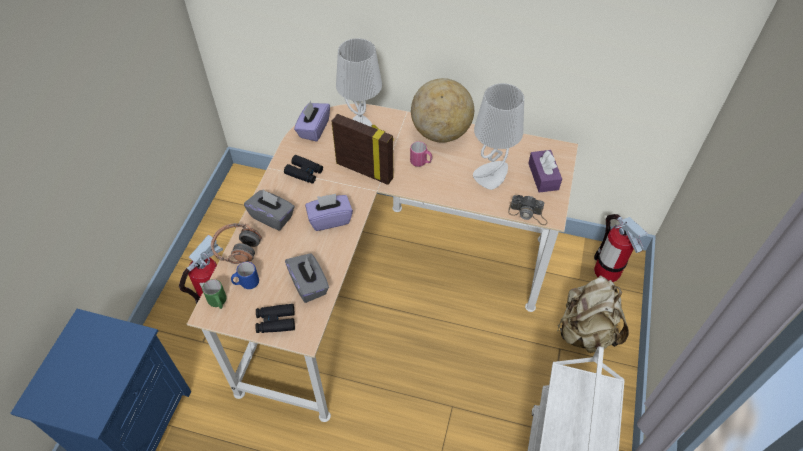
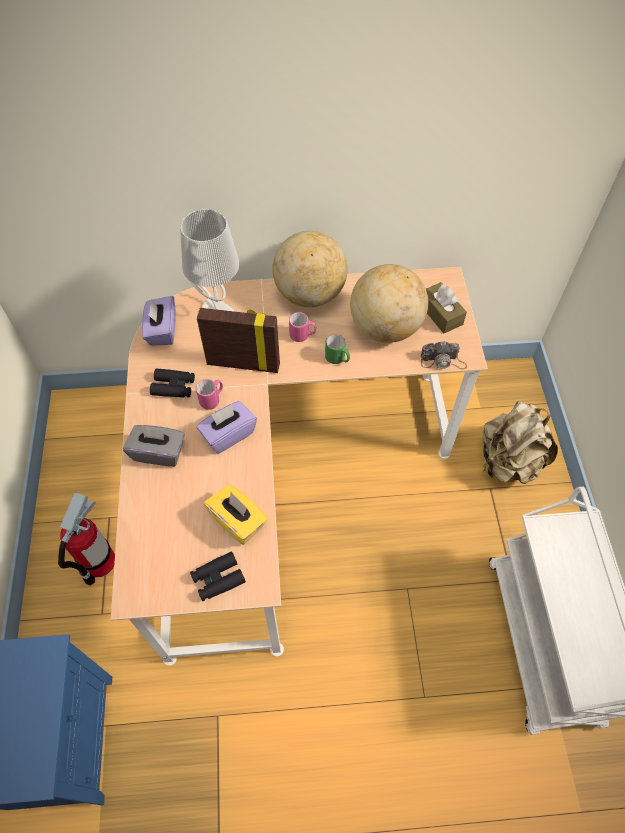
camera: 20 degrees left, 5 degrees up
(218, 302) = (139, 579): green mug -> green mug (337, 359)
(237, 248) = (133, 505): headphones -> none
(246, 283) = (163, 544): blue mug -> none
(309, 285) = (238, 521): grey tissue box -> yellow tissue box
(329, 190) = (212, 399): none -> pink mug
(491, 174) = (385, 328): grey table lamp -> globe
(543, 176) = (440, 314): purple tissue box -> brown tissue box
(606, 271) = (503, 390): fire extinguisher -> none

